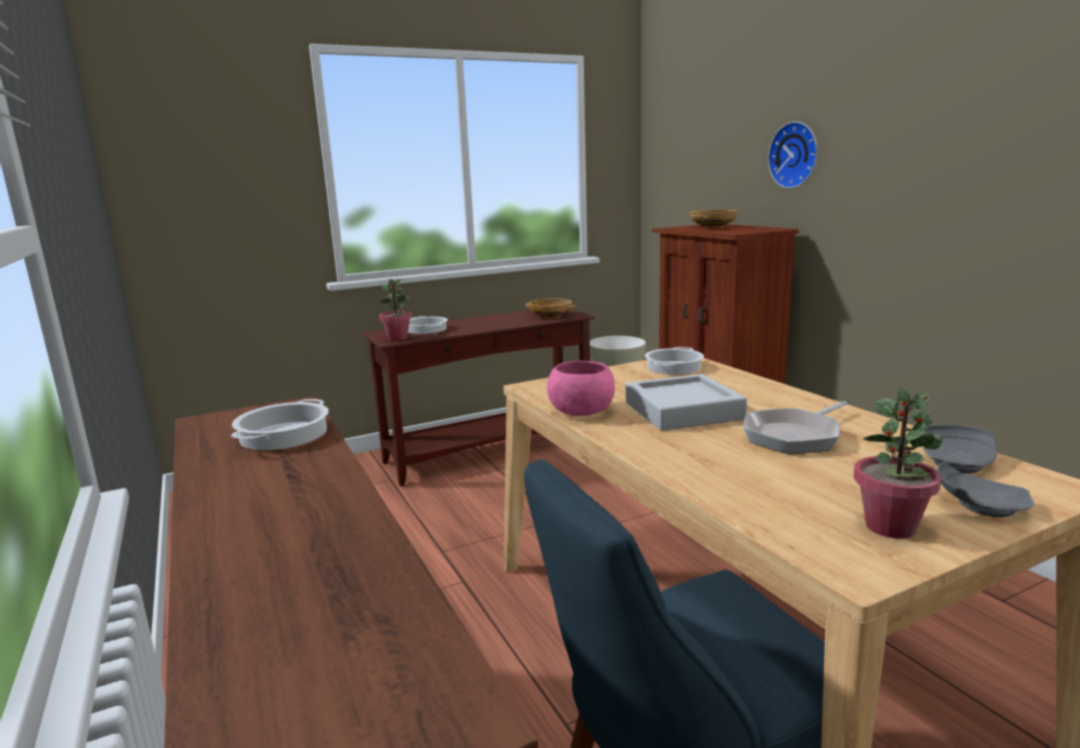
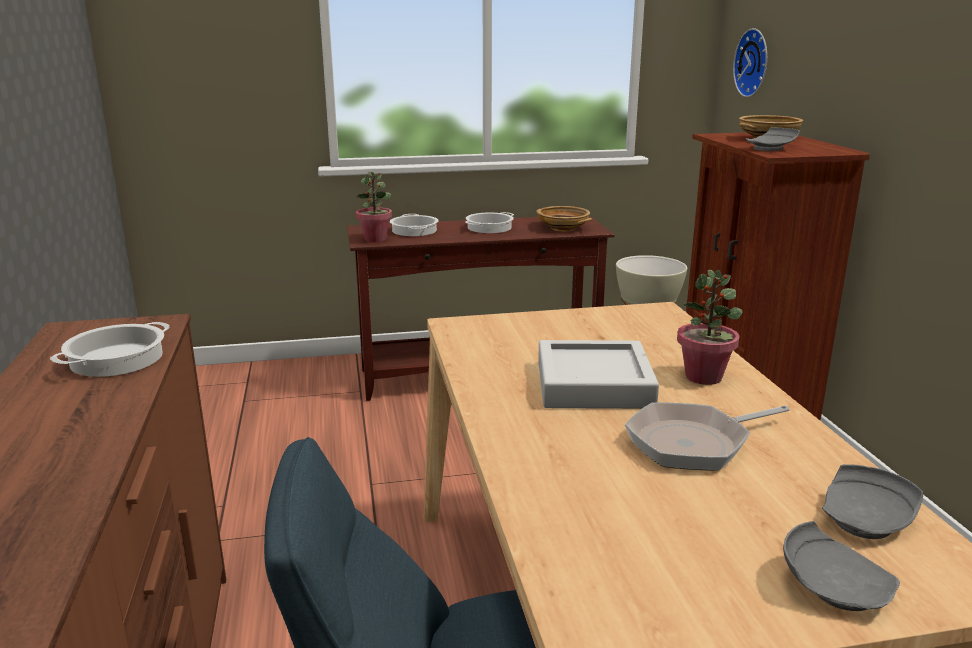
camera: 15 degrees right, 5 degrees up
(581, 412) = (479, 368): pink bowl -> none
(674, 367) = (637, 321): cooking pot -> cooking pot (489, 228)
(726, 231) = (771, 149): none -> grey plate
(795, 155) = (882, 54): wall clock -> wall clock (754, 63)
(890, 527) = (692, 592): potted plant -> potted plant (704, 377)

